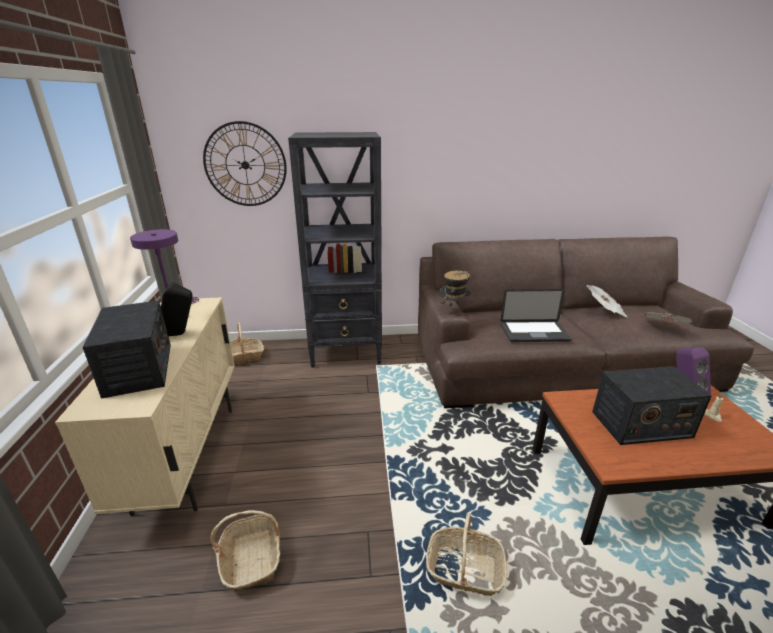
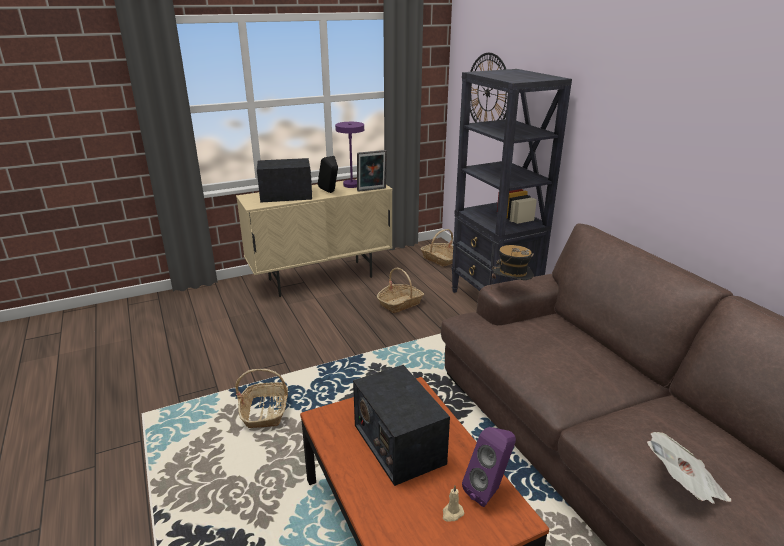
camera: 70 degrees right, 0 degrees up
(139, 369) = (286, 195): radio -> radio turned 150 degrees counterclockwise
(211, 308) = (372, 190): none -> picture frame
(252, 558) = (252, 325): basket -> basket (400, 303)
(534, 333) = (535, 357): laptop -> none
(604, 311) = (683, 422): newspaper -> none

